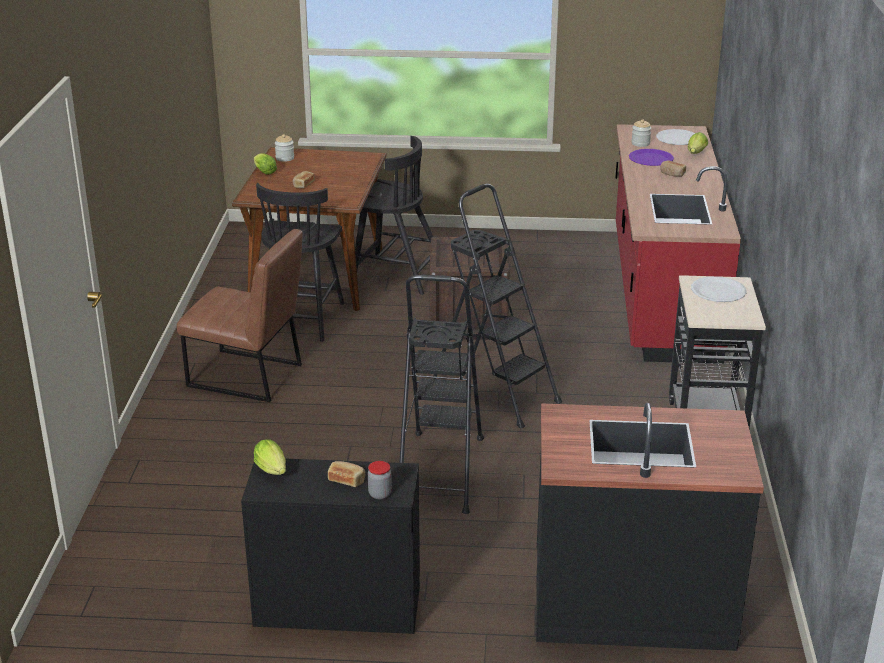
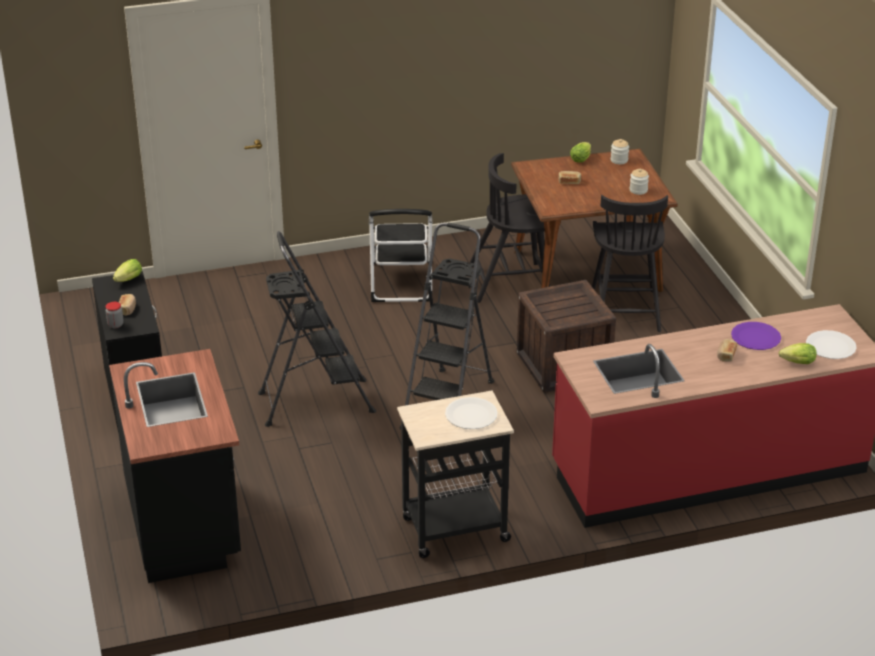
camera: 70 degrees right, 5 degrees up
(247, 376) = (401, 283): brown chair -> step ladder
(640, 143) = (794, 325): jar -> jar (638, 190)

